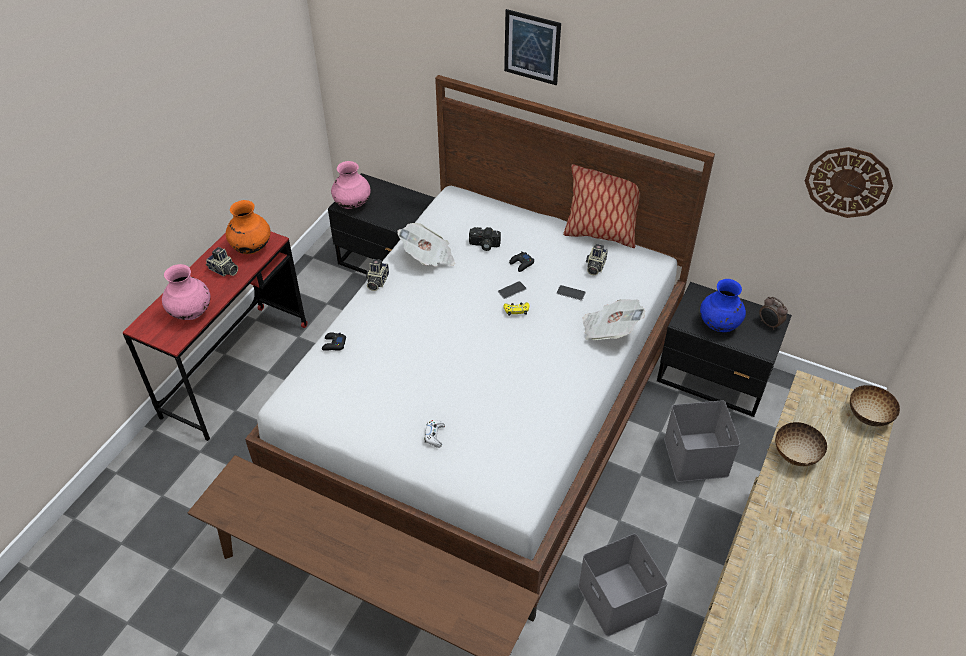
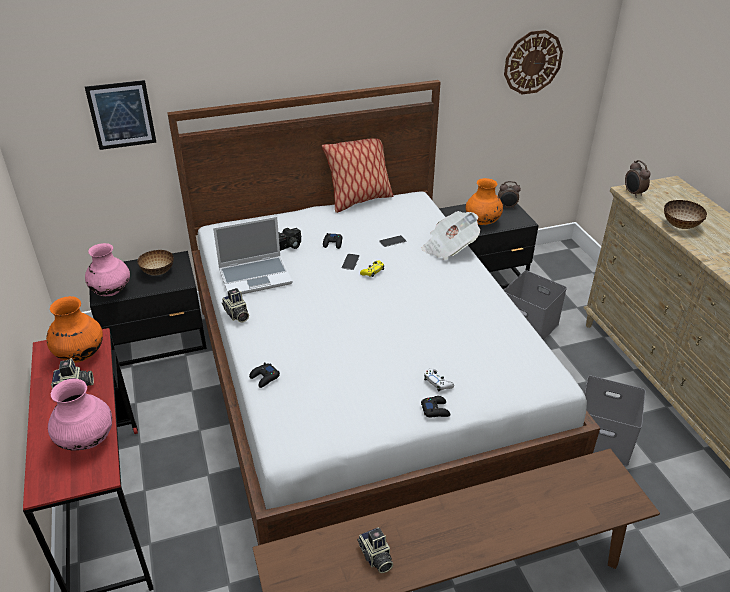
camera: 45 degrees left, 10 degrees down
(405, 453) = (435, 410): none -> black game controller
(428, 257) = (256, 276): newspaper -> laptop
(532, 47) = (260, 45): picture -> picture (121, 115)
(595, 266) = (384, 219): camera -> camera (375, 557)
(719, 325) = (482, 222): blue vase -> orange vase
(808, 391) = (633, 193): none -> alarm clock
(869, 416) = (676, 188): bowl -> bowl (158, 272)

